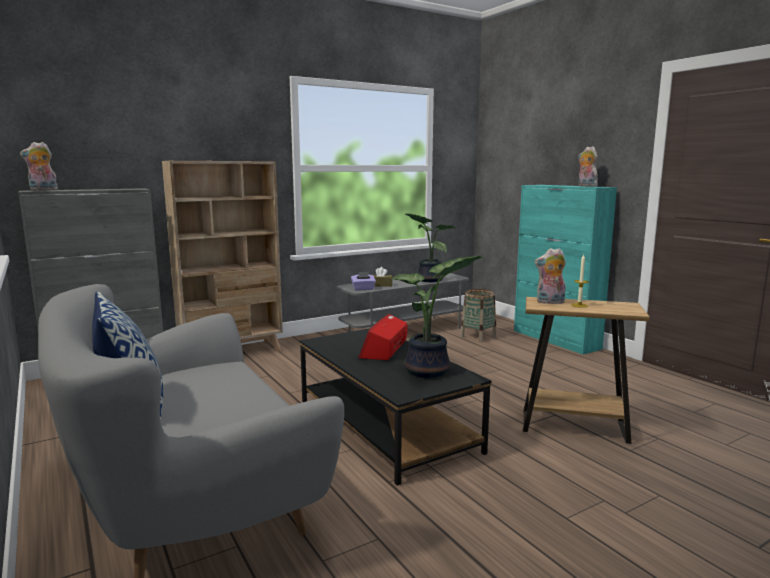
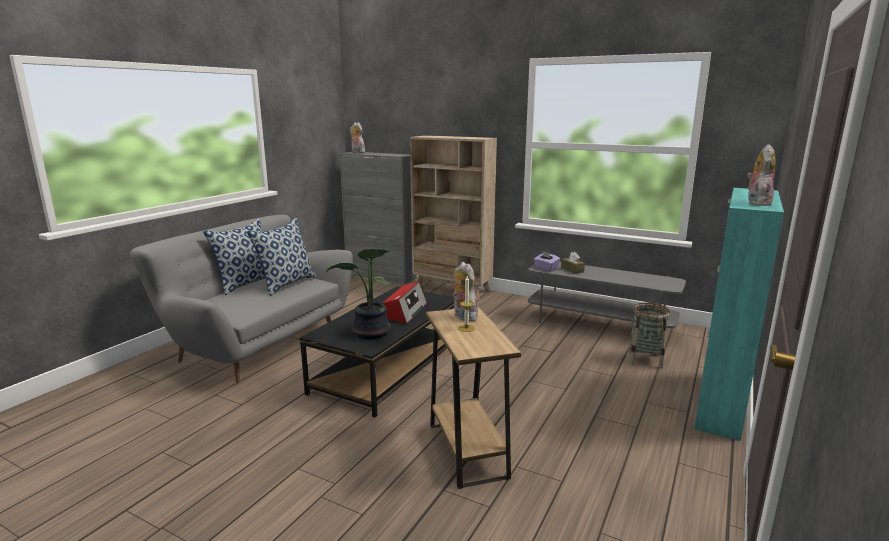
camera: 60 degrees right, 5 degrees up
(198, 381) = (286, 284): none -> pillow
(384, 349) = (405, 311): radio -> radio turned 120 degrees clockwise
(428, 280) = (630, 279): potted plant -> none

